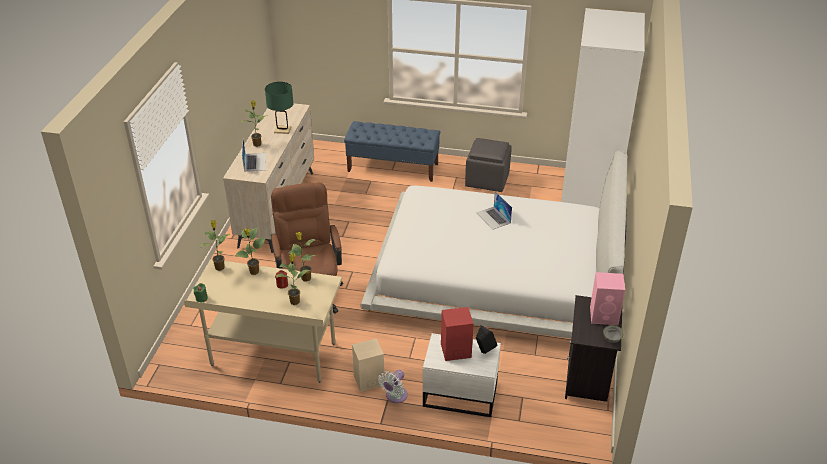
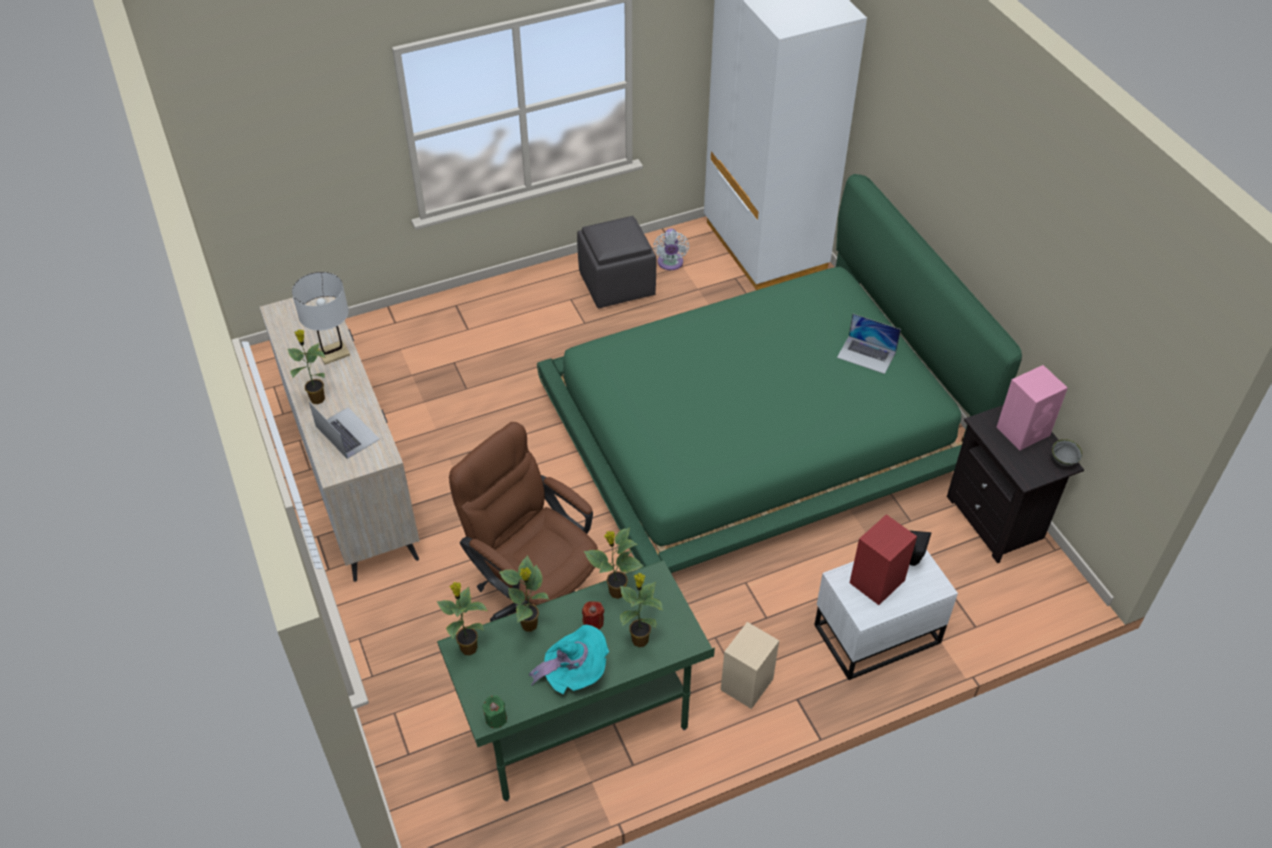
camera: 35 degrees left, 10 degrees up
(252, 299) = (574, 672): none -> turquoise hat
(273, 355) = (580, 727): beige desk -> green desk
(282, 130) = (333, 353): green table lamp -> white table lamp
(393, 167) = (466, 325): blue bench -> none
(395, 396) = (801, 687): white fan -> white fan (670, 264)
(493, 218) = (734, 349): laptop -> laptop (866, 354)
(496, 274) = (759, 427): white bed -> green bed

